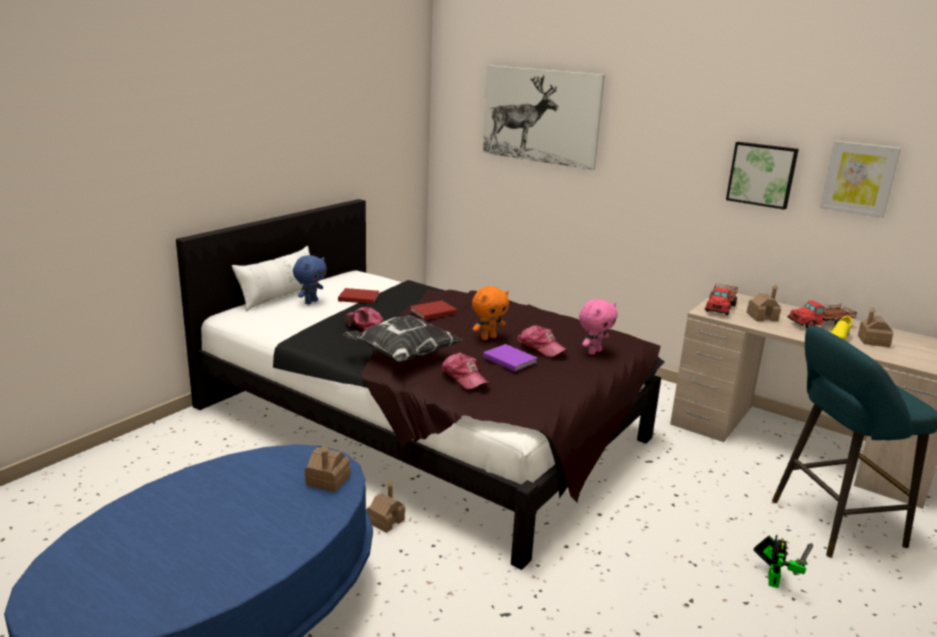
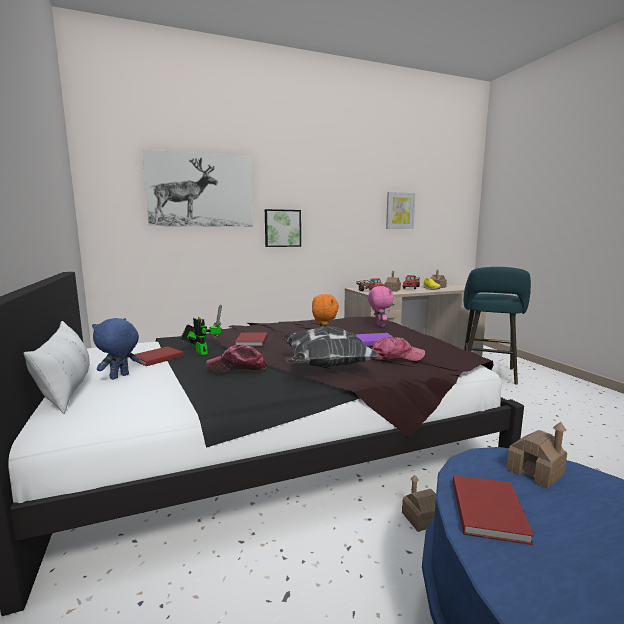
camera: 55 degrees left, 10 degrees down
(262, 464) = (489, 509): none -> red book
(311, 302) = (120, 377): blue plush toy -> blue plush toy turned 120 degrees counterclockwise
(541, 347) = (361, 331): cap -> none
(762, 174) = (356, 215): picture -> picture (282, 228)
(773, 578) = (534, 402): toy robot -> toy robot (200, 352)

